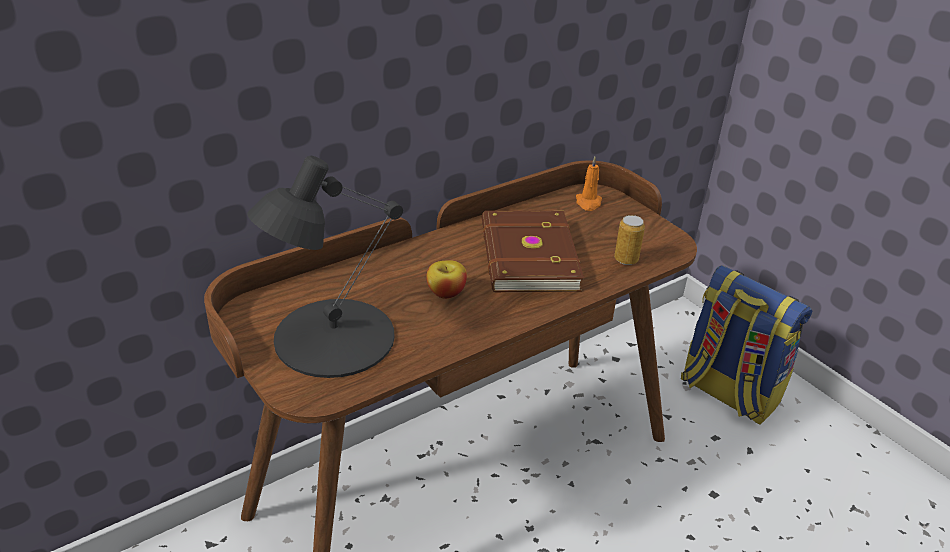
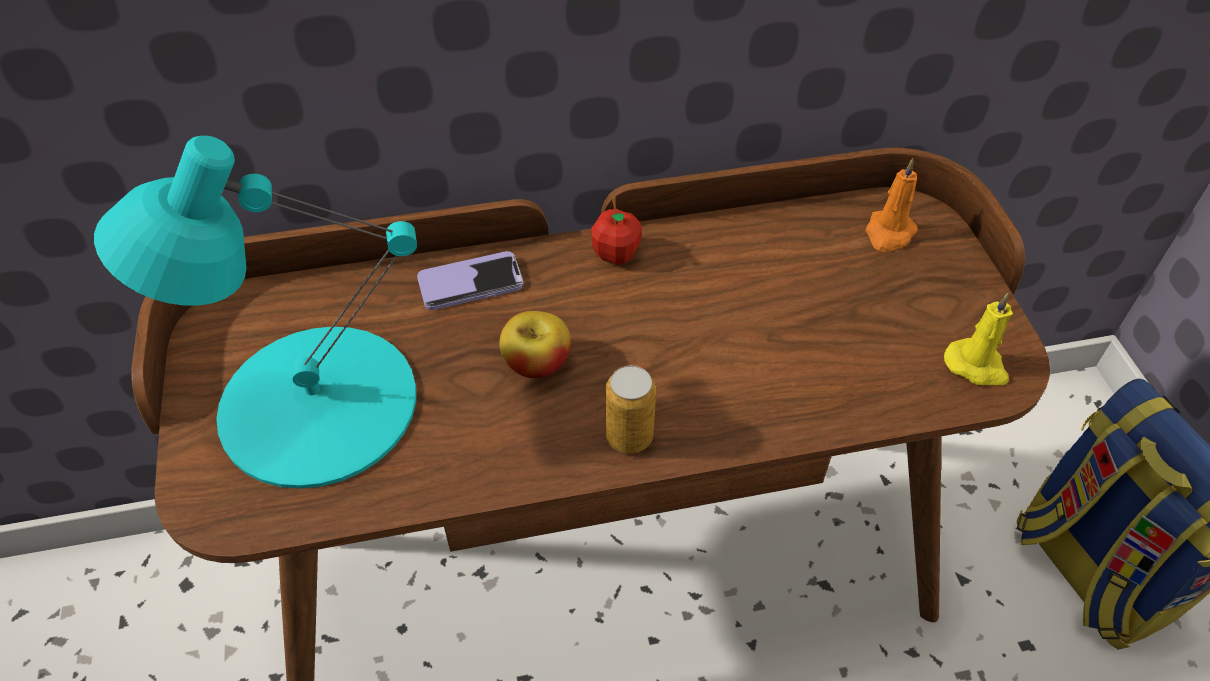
camera: 25 degrees right, 15 degrees up
(332, 337) = (314, 403): black table lamp -> turquoise table lamp
(383, 267) = (470, 283): none -> phone
(455, 238) = (616, 254): none -> apple
(526, 256) = (712, 324): brown book -> none
(626, 260) = (889, 379): can -> can (629, 436)
(662, 246) = (976, 366): none -> yellow candle

